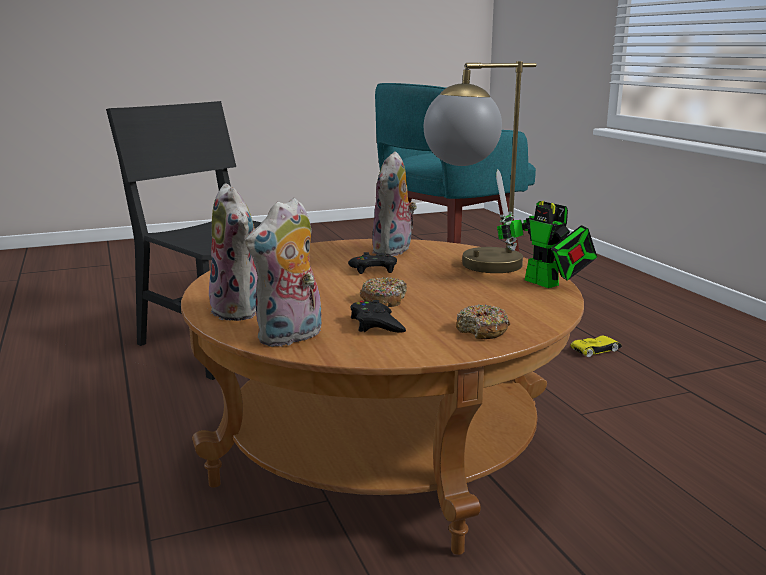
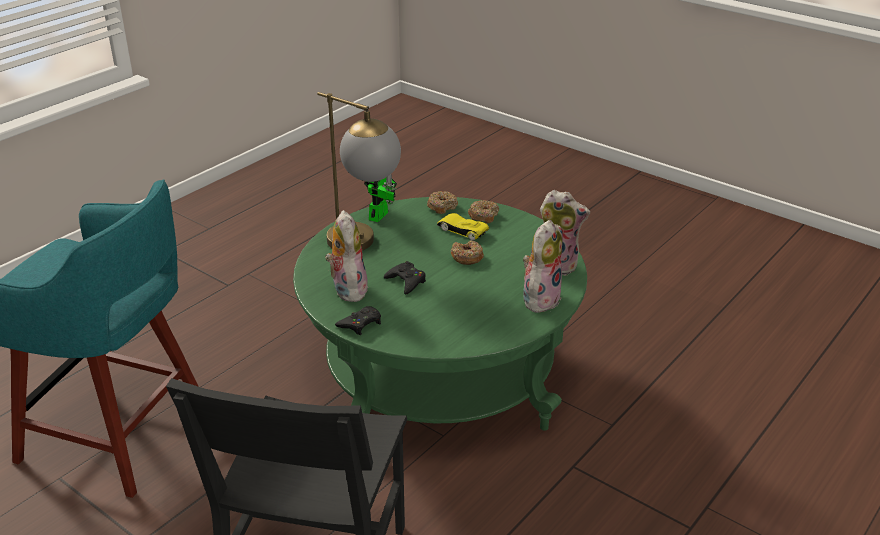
camera: 120 degrees left, 15 degrees up
(376, 324) = (509, 247): black game controller -> black game controller (360, 324)
(382, 451) = (440, 375): brown coffee table -> green coffee table
(394, 251) = (347, 289): plush toy -> plush toy turned 90 degrees counterclockwise
(537, 315) = (442, 206): none -> donut
(595, 350) = (186, 323): yellow toy car -> yellow toy car (462, 230)

